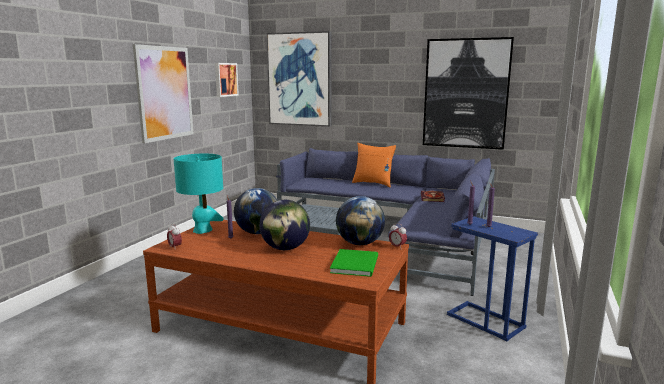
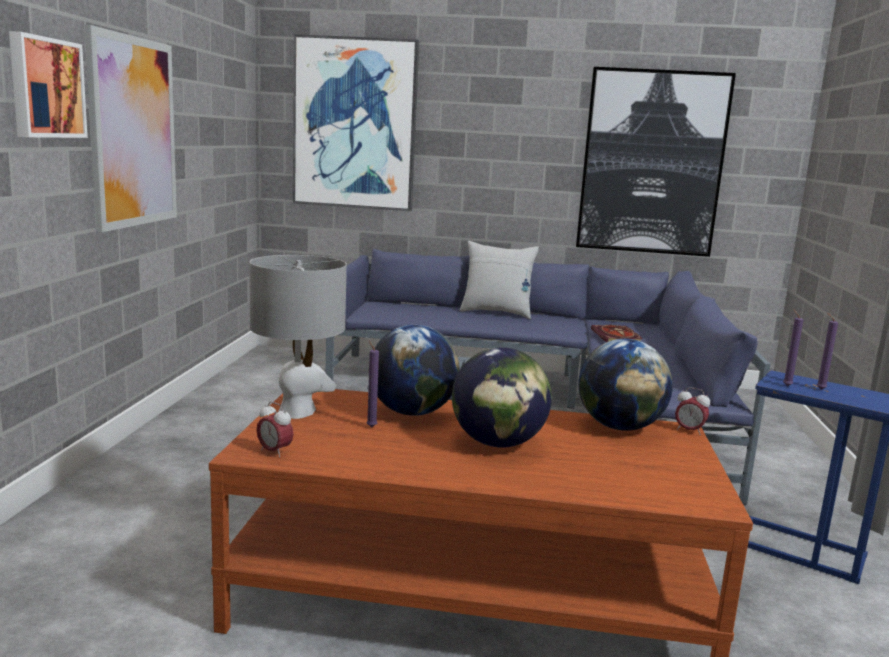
camera: 15 degrees left, 0 degrees up
(203, 230) = (297, 411): turquoise table lamp -> grey table lamp
(225, 79) = (222, 115): picture -> picture (45, 88)
(356, 264) = (658, 468): green book -> none
(373, 184) = (496, 313): orange pillow -> grey pillow

